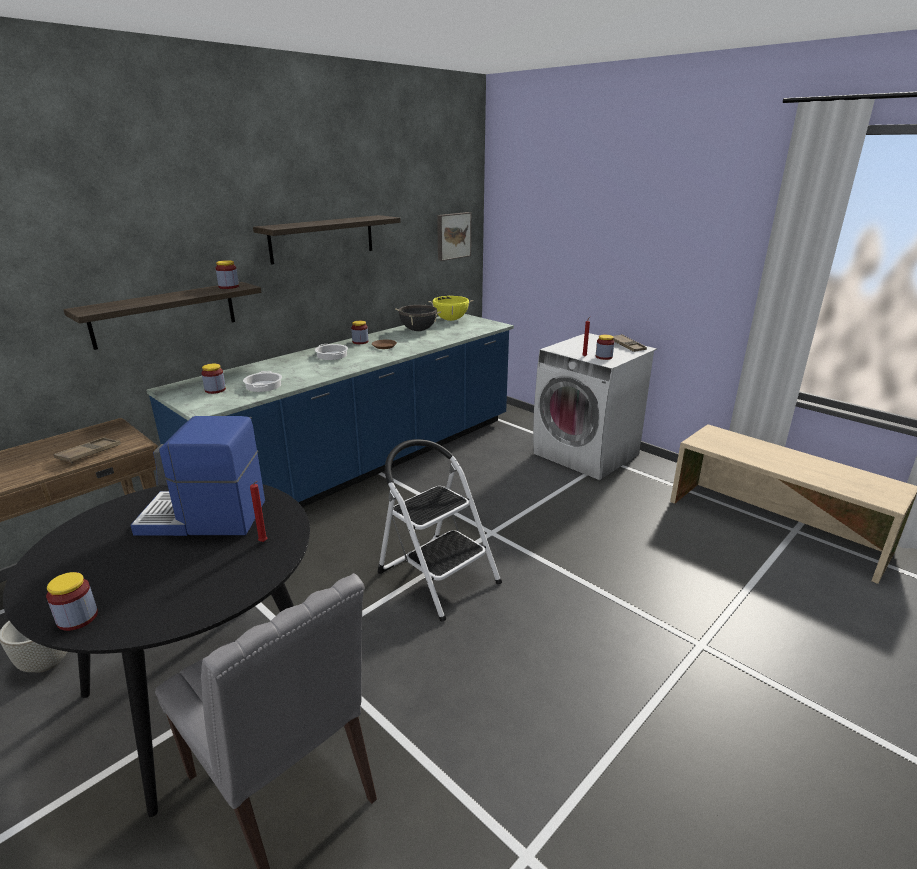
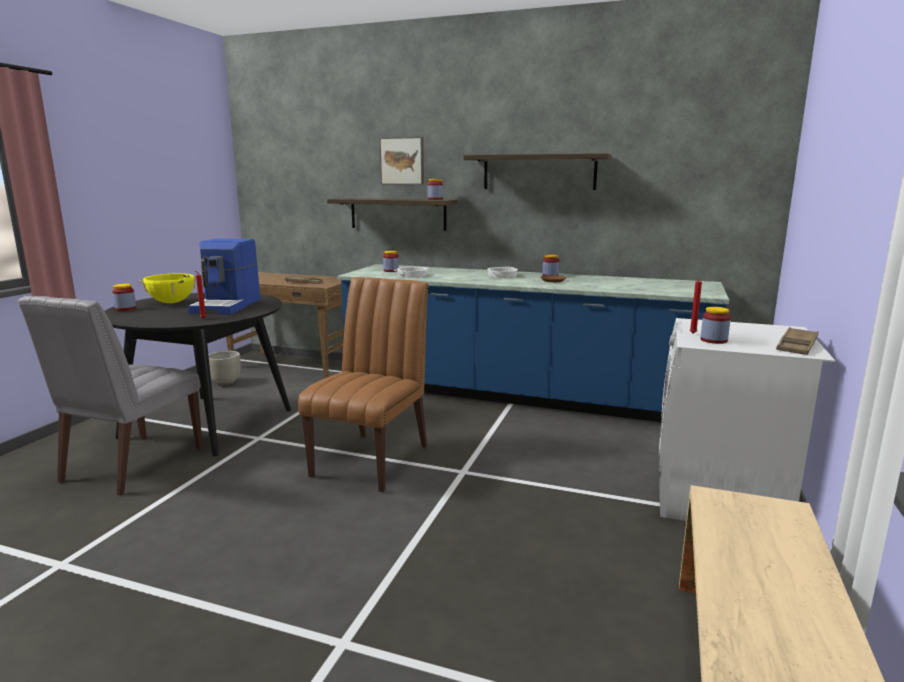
camera: 65 degrees right, 10 degrees down
(203, 518) = (228, 306): coffee machine -> coffee machine turned 150 degrees counterclockwise
(418, 330) = (621, 281): black cooking pot -> none
(436, 576) = (371, 461): step ladder -> brown chair
(450, 320) = (683, 283): yellow cooking pot -> yellow cooking pot (172, 302)
(452, 236) = (726, 186): picture -> picture (402, 161)

